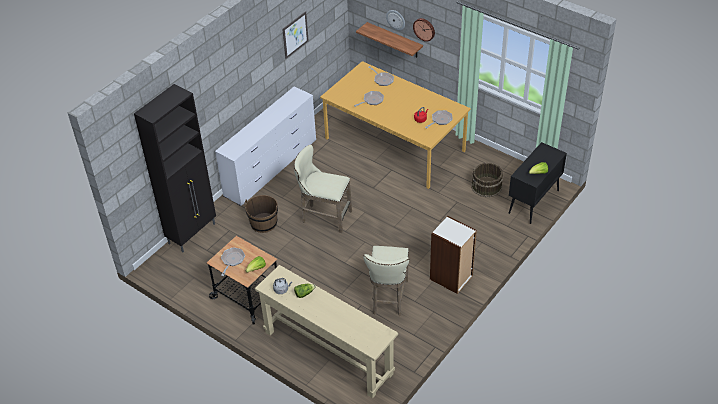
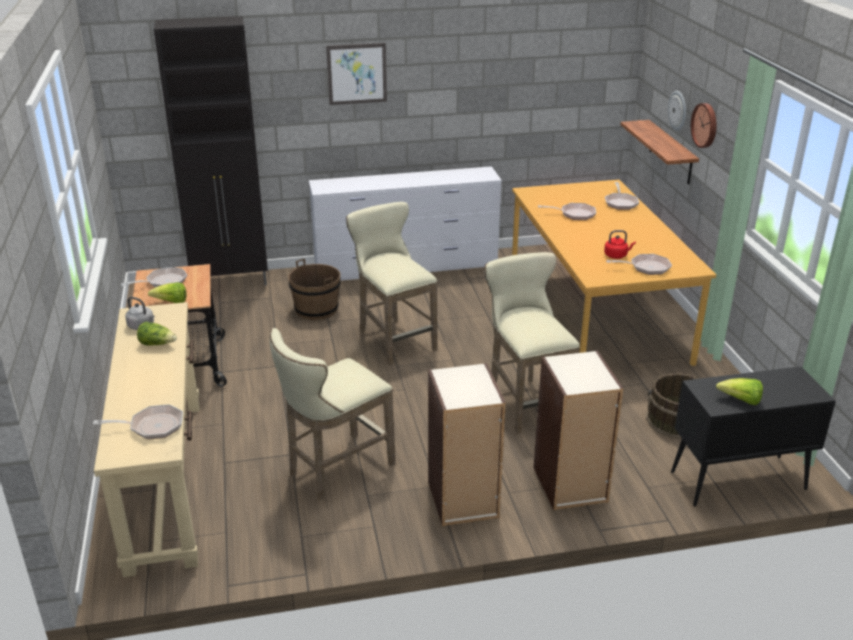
camera: 40 degrees right, 15 degrees down
(295, 34) = (511, 78): picture -> picture (357, 74)
(366, 328) = (152, 426): none -> frying pan
(421, 215) = (525, 401): none -> beige stool
(481, 244) = (570, 485): none -> bookcase

